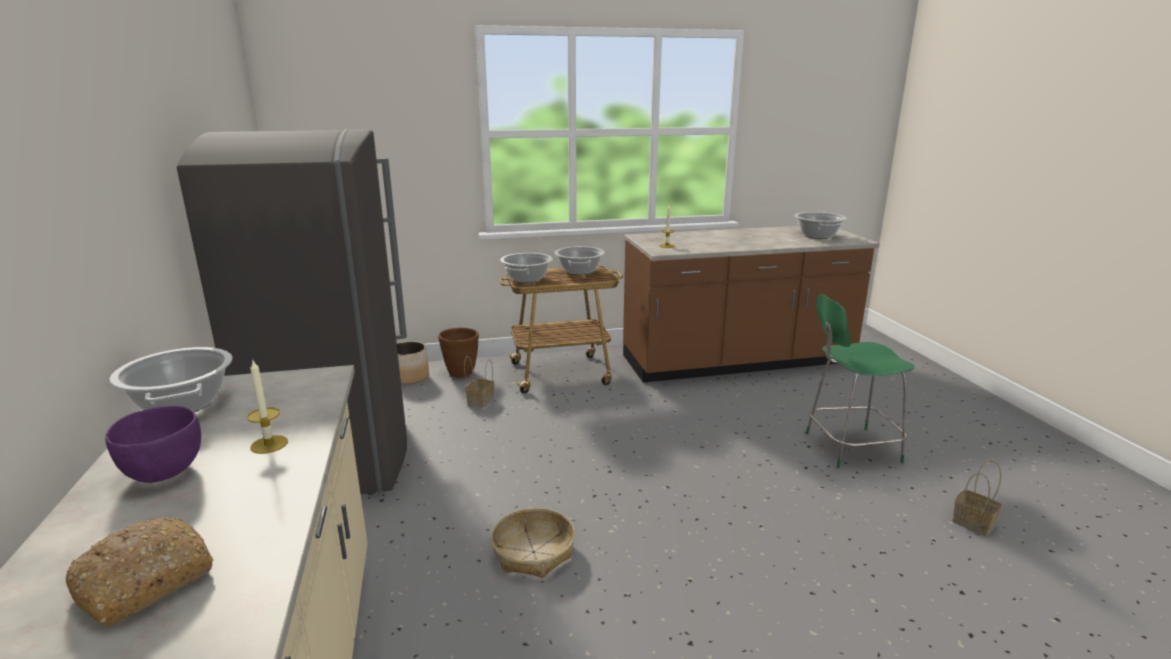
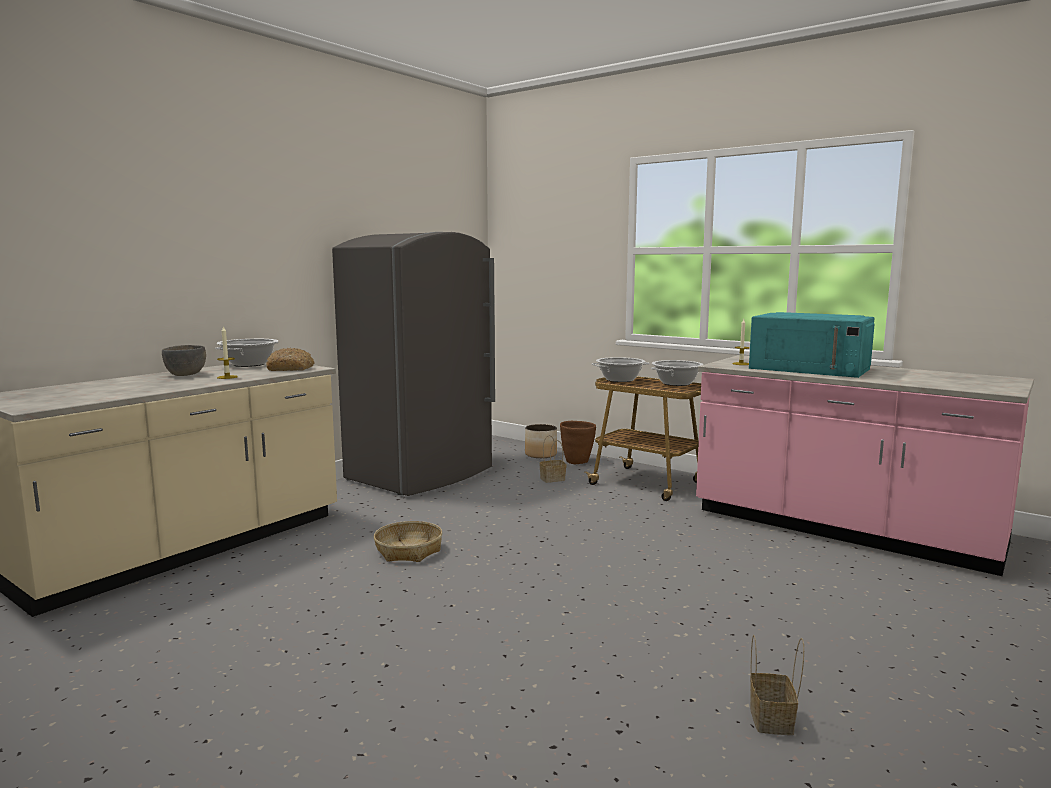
camera: 50 degrees right, 10 degrees down
(147, 580) = (106, 389): bread -> bread (291, 369)
(164, 472) = (186, 375): purple bowl -> grey bowl
(719, 241) = (810, 369): none -> turquoise microwave
(737, 361) = (843, 529): brown counter -> pink counter
(817, 236) = (960, 381): cooking pot -> none
(849, 447) = (789, 619): green chair -> none

